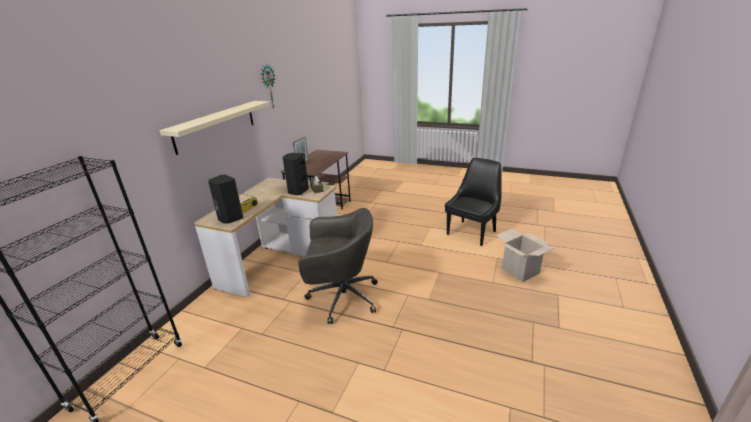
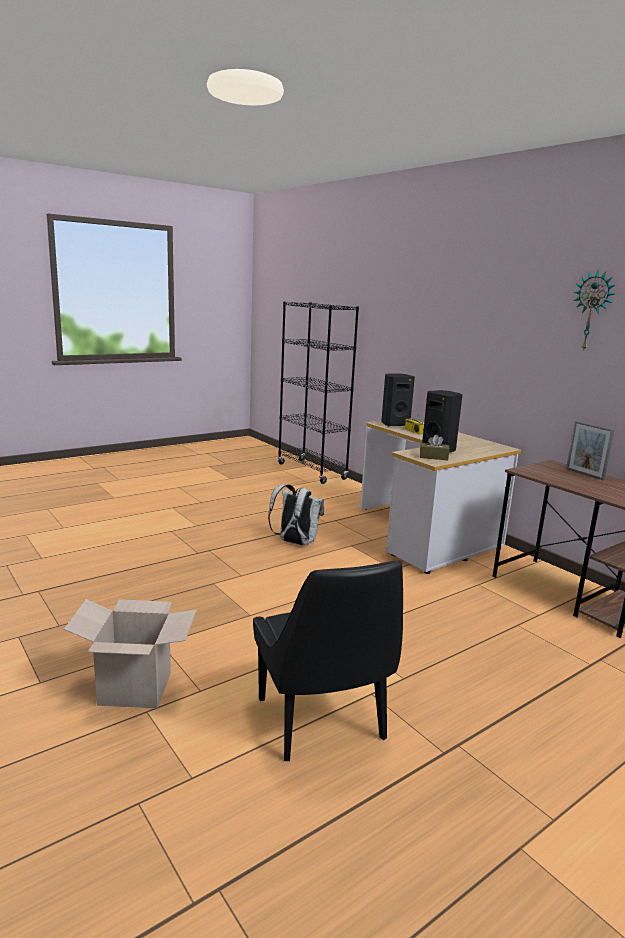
camera: 120 degrees right, 10 degrees down
(216, 125) = (473, 333): beige shelf -> none
(341, 297) = (295, 543): grey office chair -> white backpack

